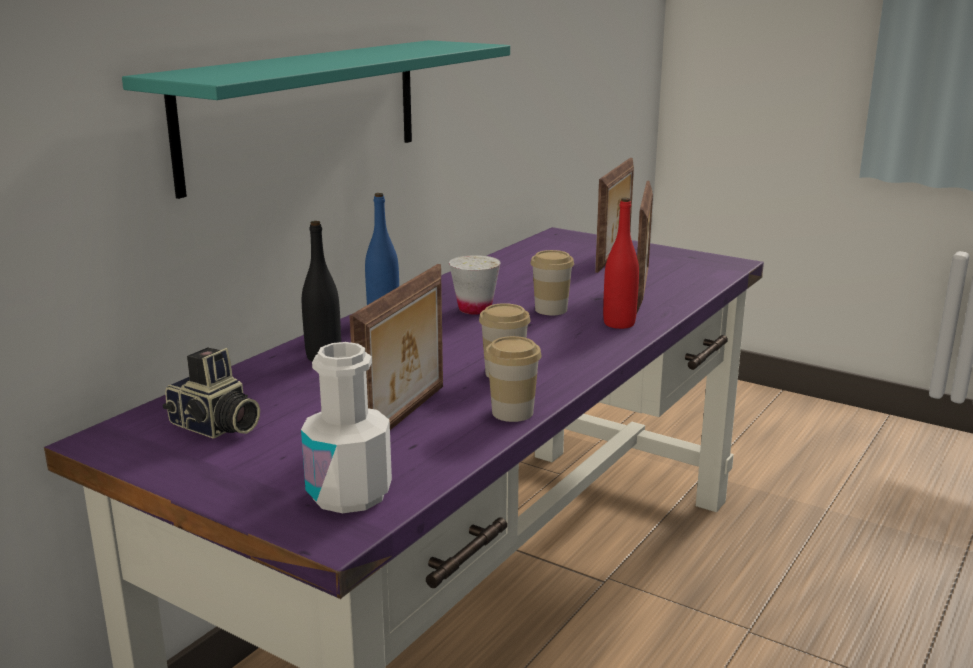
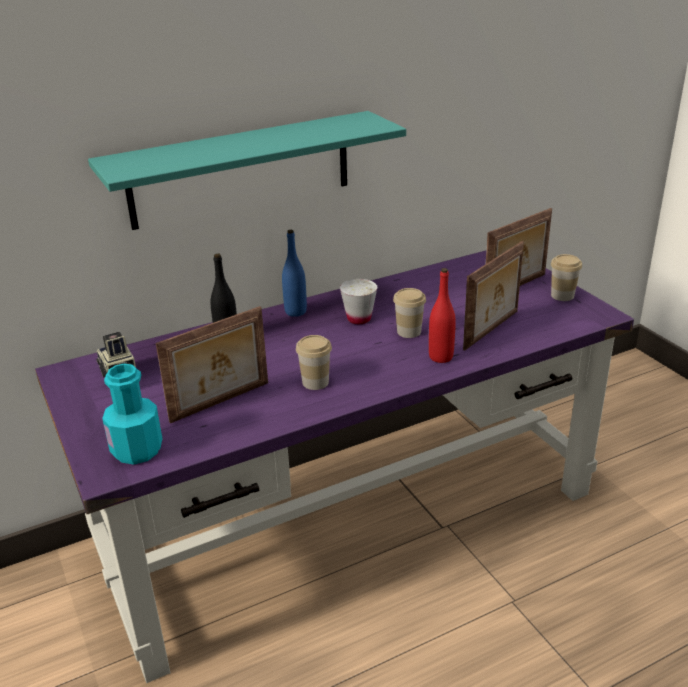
camera: 30 degrees right, 10 degrees up
(349, 494) = (137, 450): white bottle -> turquoise bottle
(512, 412) = (285, 417): cup -> cup (562, 295)

